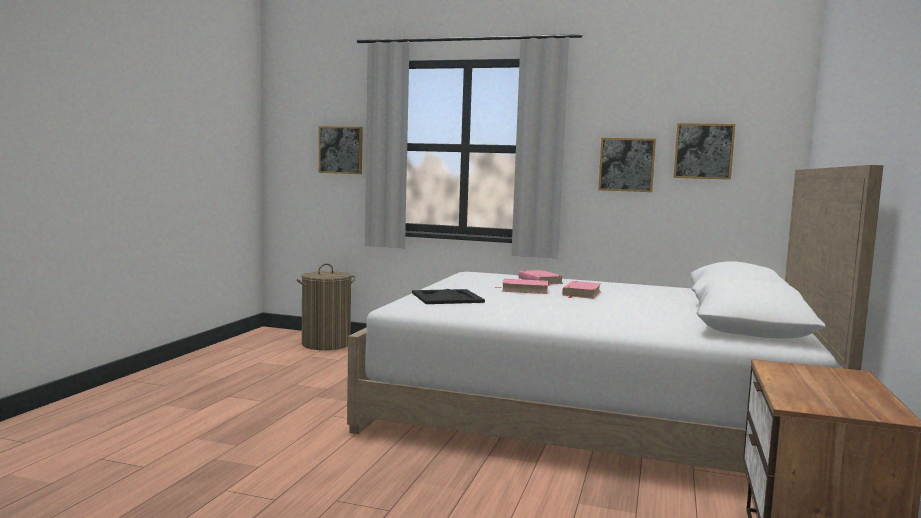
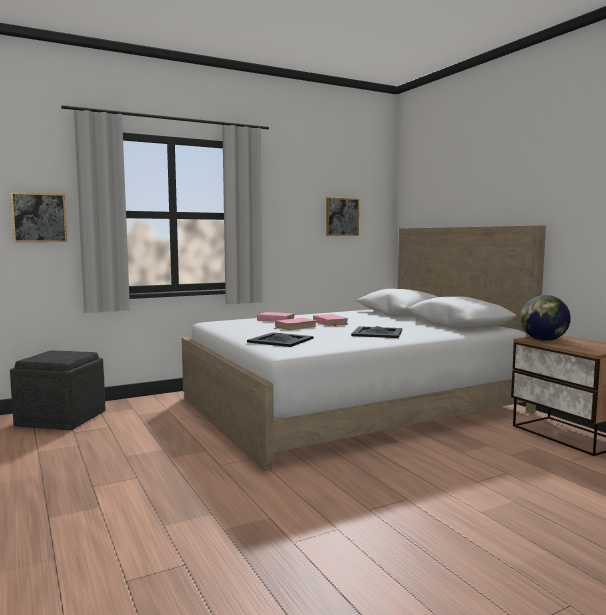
camera: 45 degrees left, 0 degrees up
(326, 344) = (61, 419): laundry basket -> grey ottoman
(579, 312) = (377, 333): none -> black tray
(626, 164) = (297, 227): picture -> none
(788, 372) = (543, 340): none -> globe

